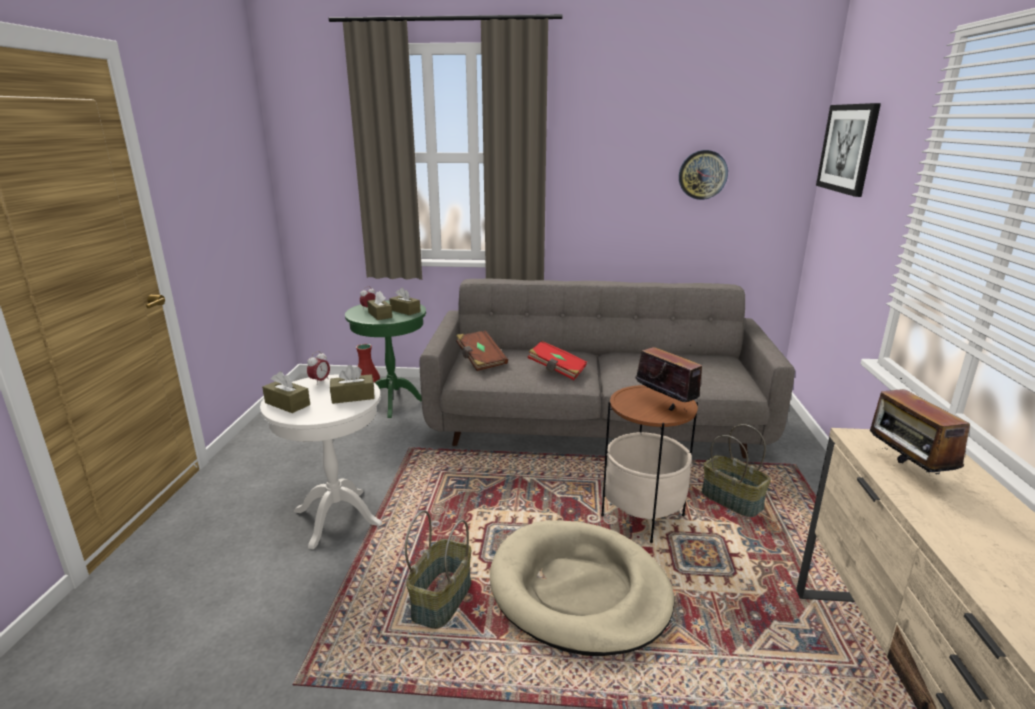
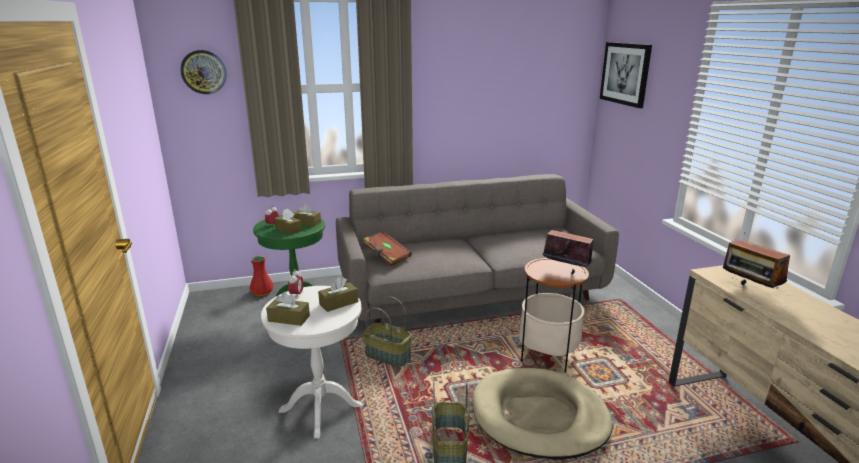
camera: 20 degrees left, 0 degrees up
(557, 370) = (451, 256): red book -> none
(702, 174) = (523, 94): wall clock -> wall clock (204, 72)
(732, 500) = (597, 331): basket -> basket (388, 356)

